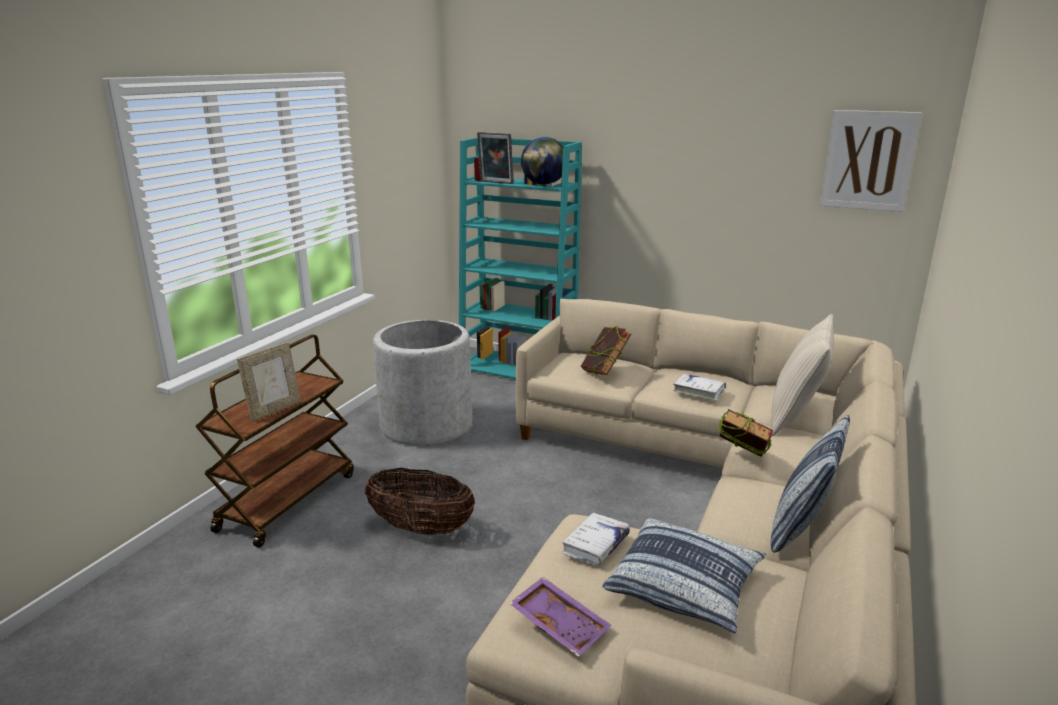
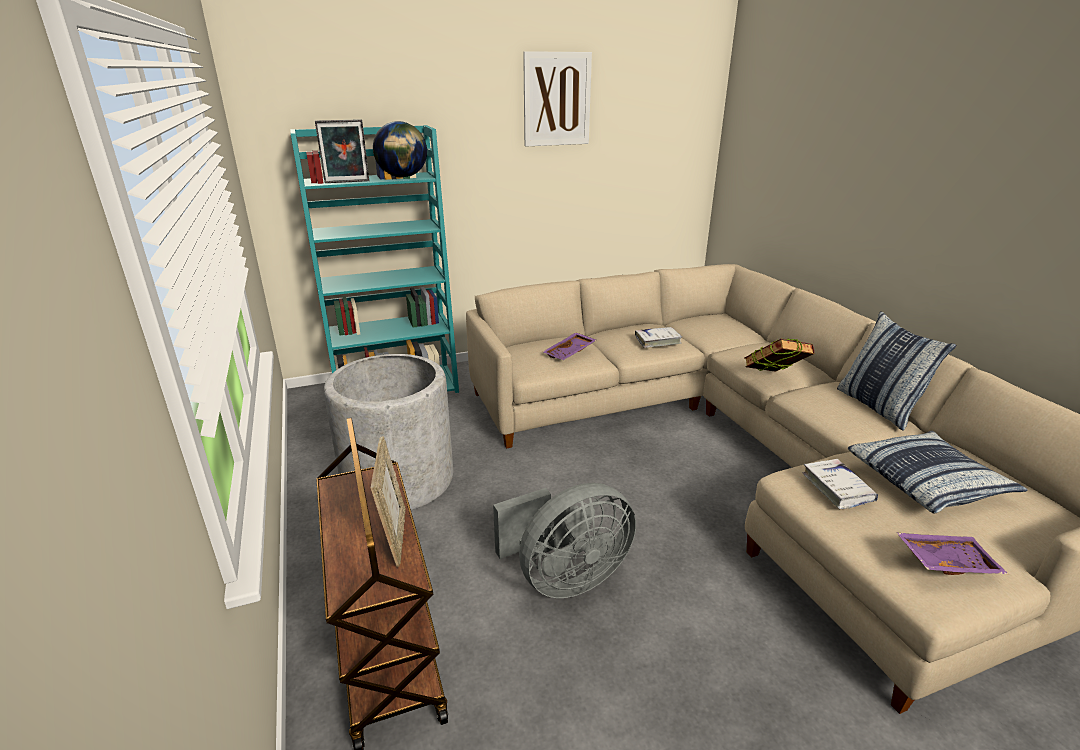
camera: 45 degrees left, 5 degrees up
(421, 528) = (565, 578): basket -> grey fan
(604, 372) = (570, 353): book -> purple tray
(796, 417) = (735, 336): beige pillow -> none
(868, 160) = (673, 122): picture -> picture (557, 99)

